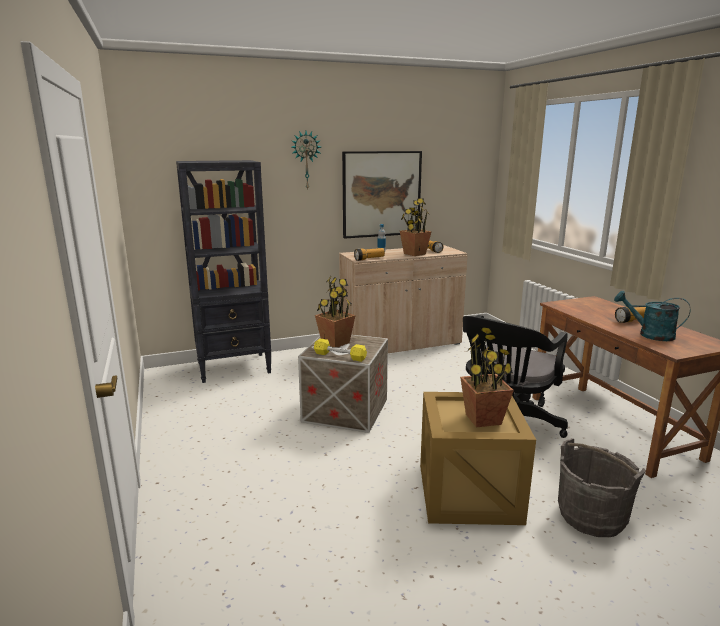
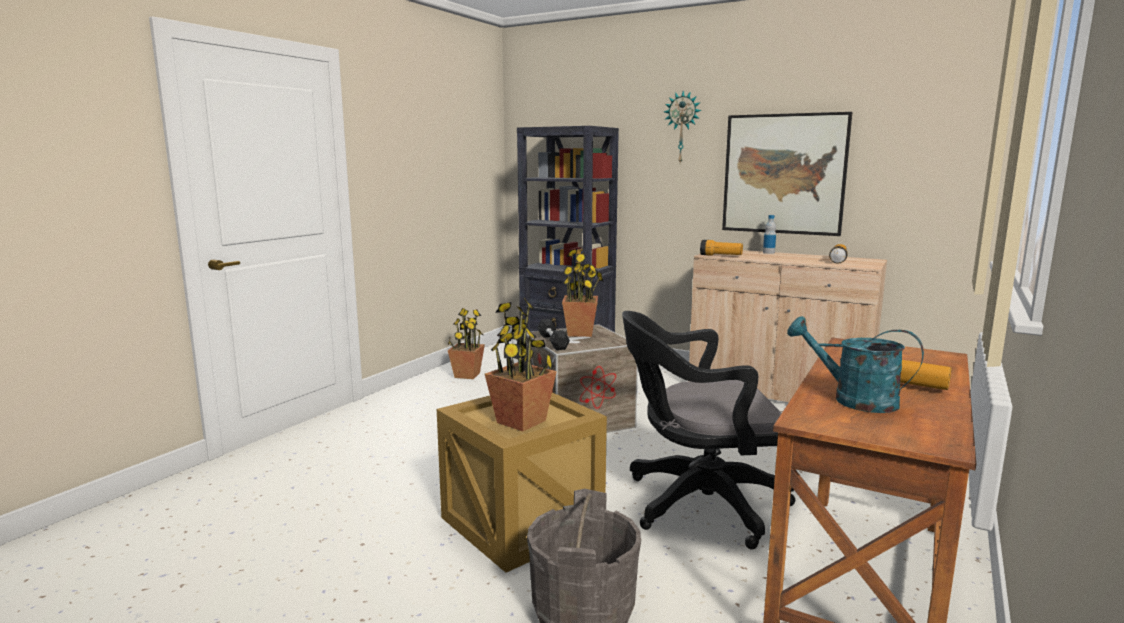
camera: 50 degrees right, 5 degrees down
(340, 356) = (552, 342): yellow dumbbell -> black dumbbell
(414, 254) = (798, 260): potted plant -> potted plant (466, 375)
(649, 335) = (853, 400): turquoise watering can -> turquoise watering can turned 45 degrees counterclockwise

